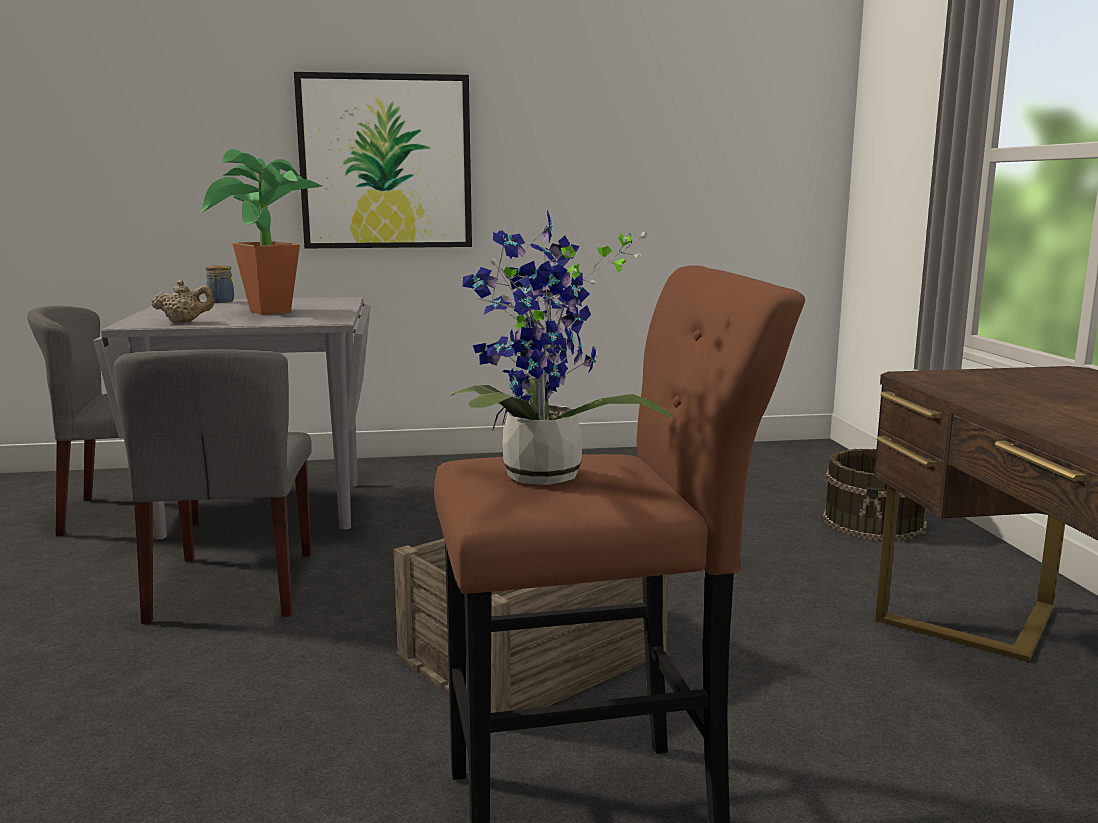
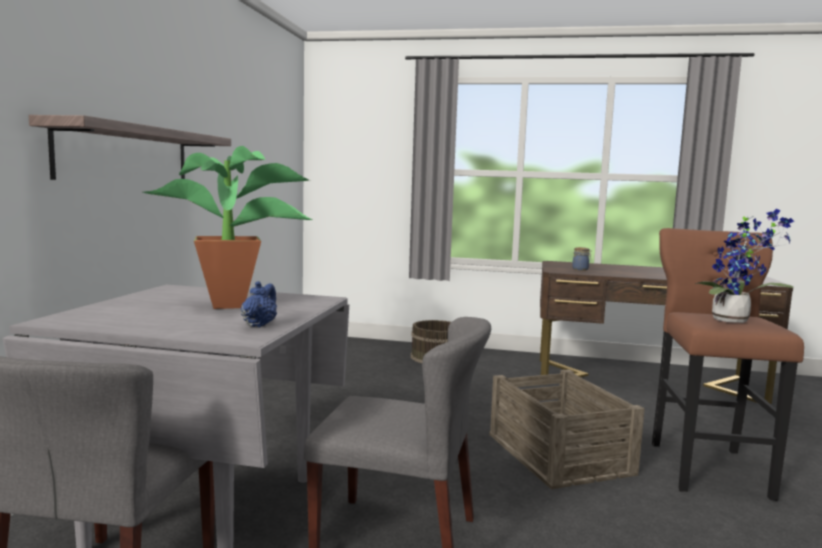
camera: 70 degrees left, 5 degrees down
(185, 322) = (259, 325): beige teapot -> blue teapot
(220, 301) = (99, 311): jar -> jar (581, 269)
(386, 162) = (126, 154): picture -> shelf

